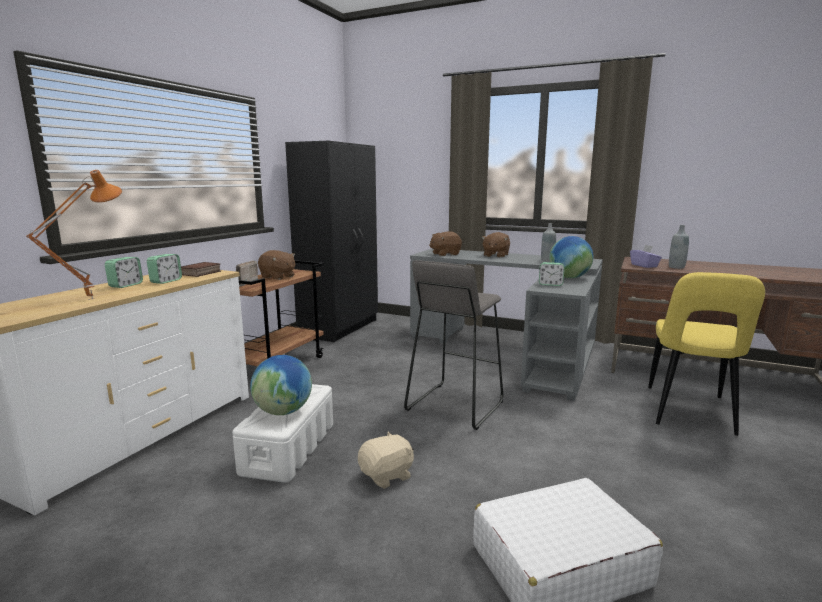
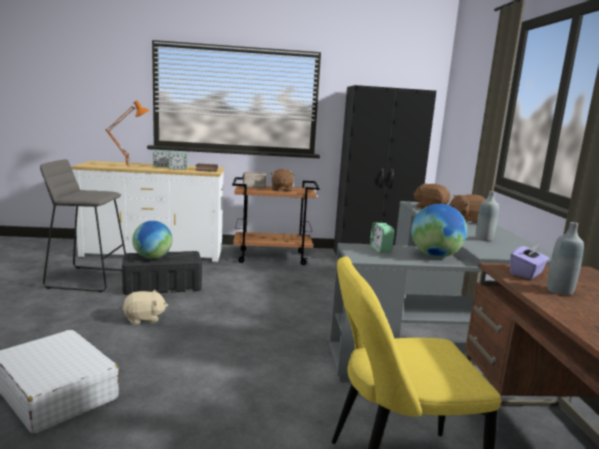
camera: 60 degrees right, 0 degrees up
(288, 448) = (162, 286): white storage box -> black storage box
(387, 476) = (144, 319): beige plush toy -> beige plush toy turned 45 degrees counterclockwise
(454, 405) = (268, 324): grey stool -> grey stool (88, 279)

